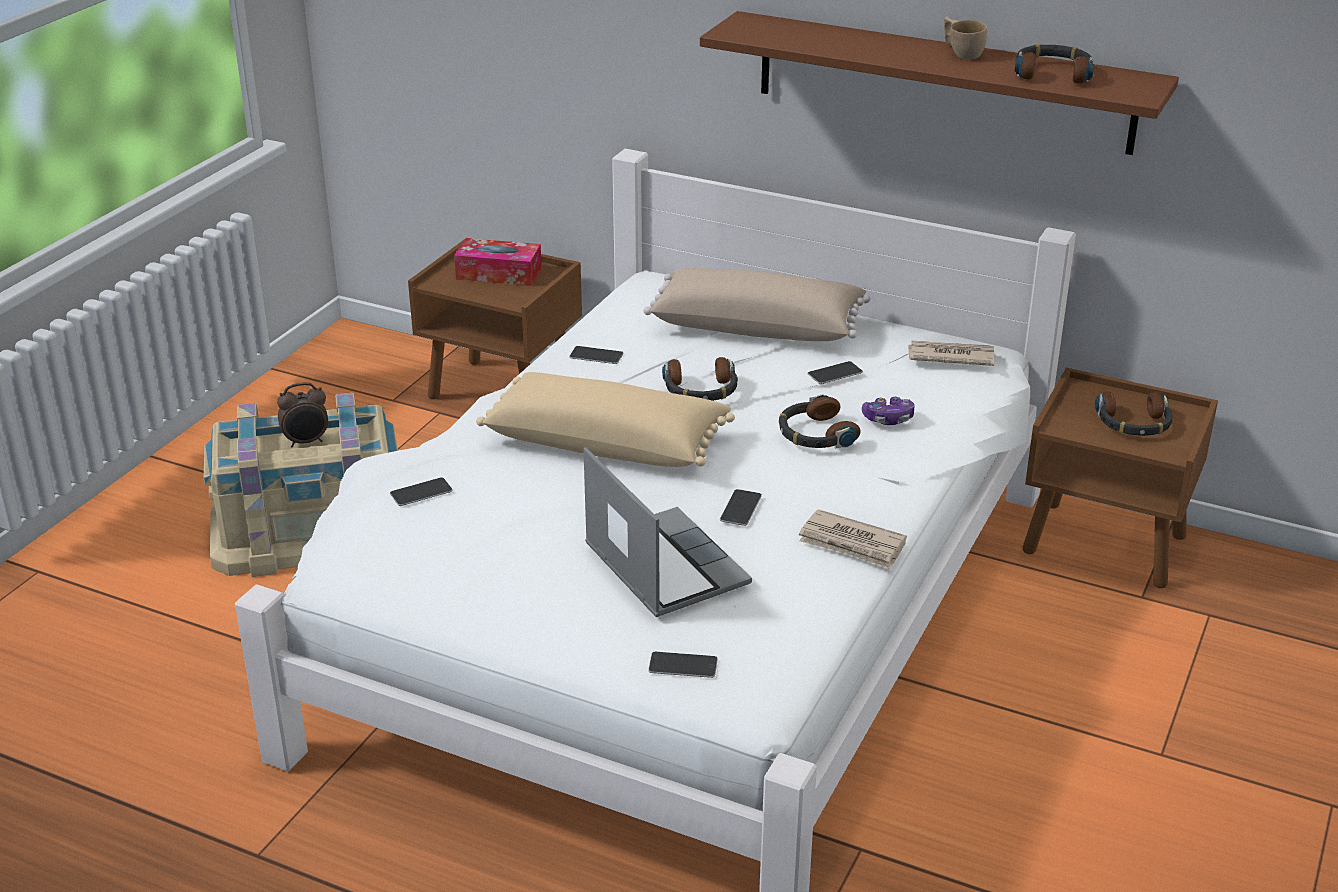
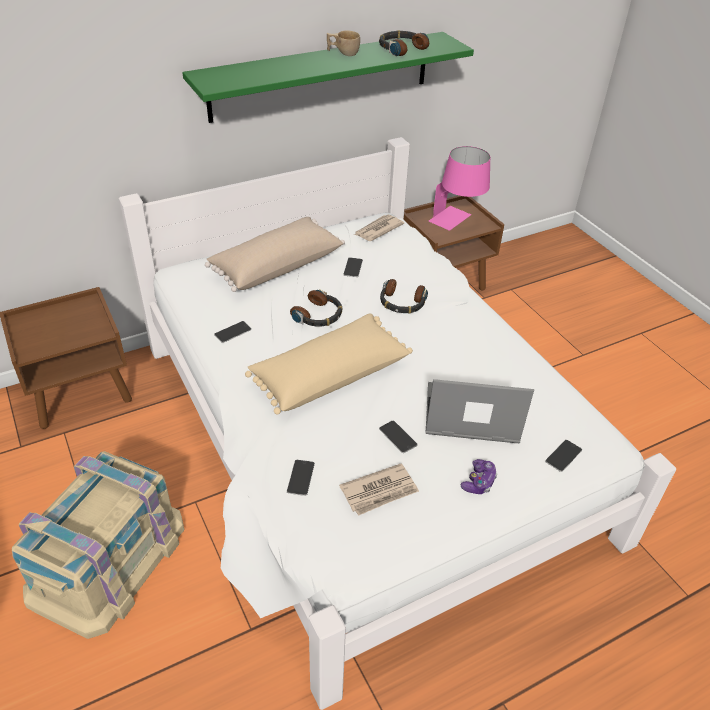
camera: 55 degrees left, 10 degrees up
(306, 442) = (95, 509): alarm clock -> none
(499, 273) = (58, 322): tissue box -> none
(740, 508) = (442, 361): phone -> phone (398, 437)
(852, 544) = (504, 343): newspaper -> newspaper (380, 491)
(888, 419) = (411, 275): game controller -> game controller (478, 482)
(943, 82) = (321, 76): brown shelf -> green shelf
(1133, 424) = (457, 221): headphones -> pink table lamp

